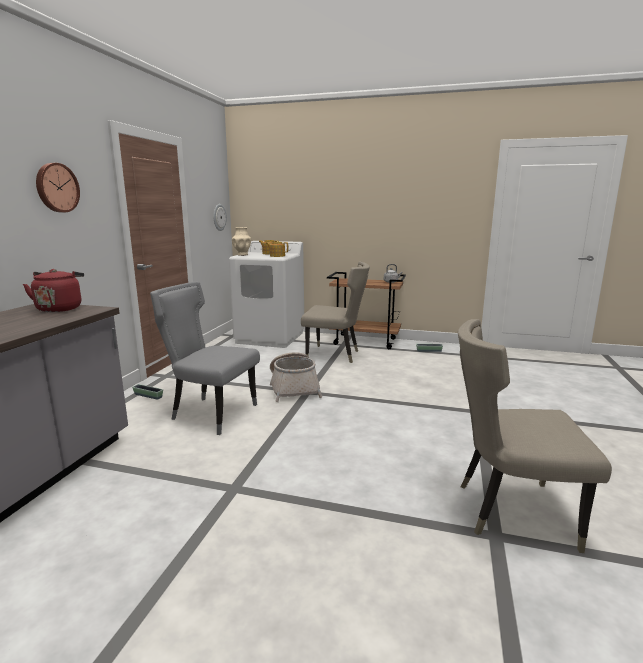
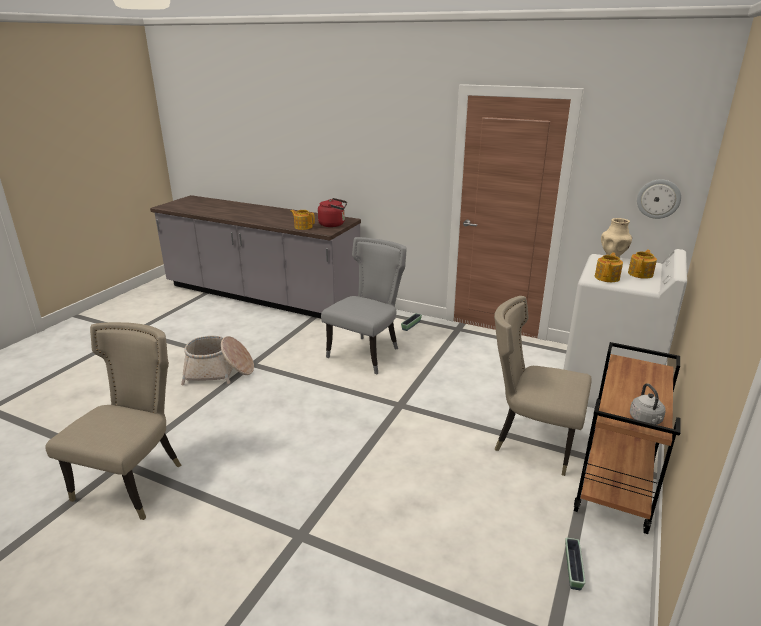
camera: 100 degrees right, 10 degrees up
(55, 319) = (303, 227): none -> teapot
(56, 188) = (392, 144): wall clock -> none
(294, 388) = (413, 397): basket -> basket (219, 372)
(335, 355) = (531, 441): beige chair -> beige chair turned 90 degrees clockwise

